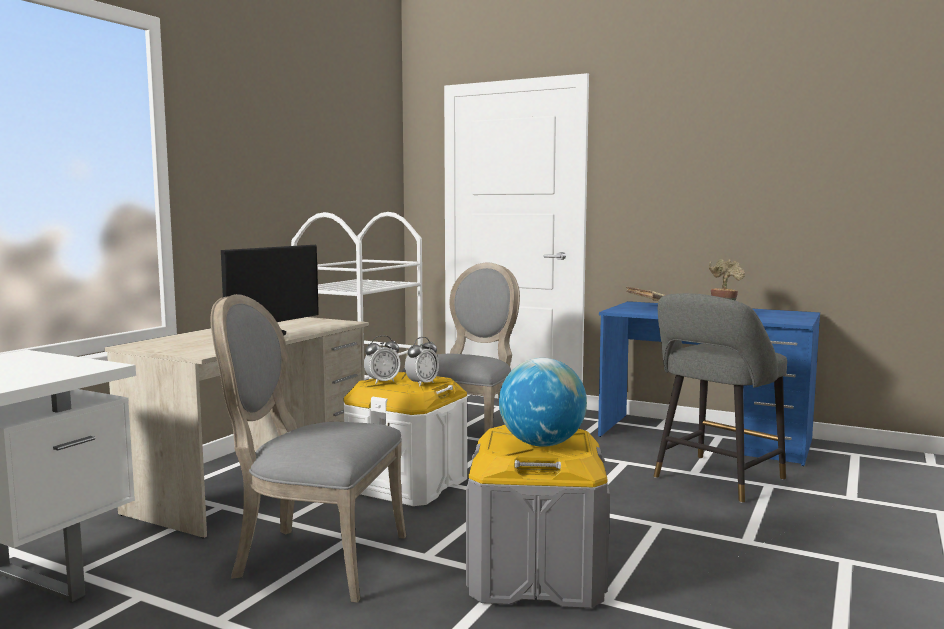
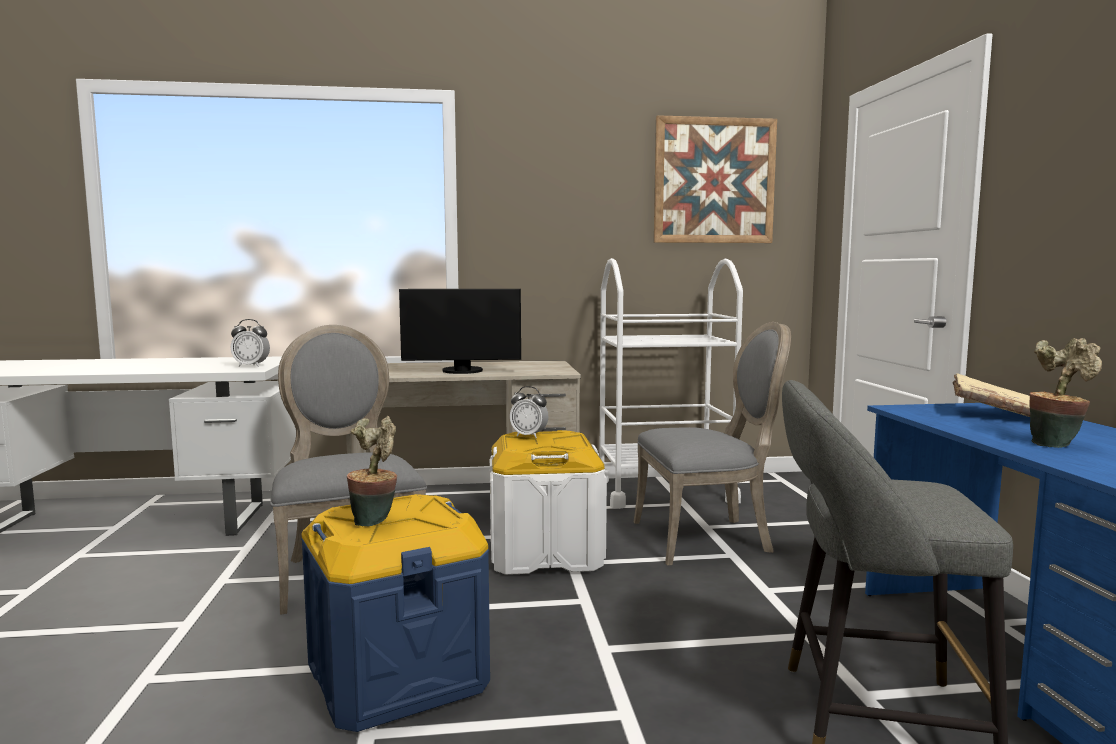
camera: 55 degrees right, 0 degrees up
(351, 141) = (714, 181): none -> picture
(422, 383) = (546, 445): alarm clock -> alarm clock (251, 366)
(535, 575) = (397, 675): grey storage box -> blue storage box
(541, 444) = (376, 520): globe -> potted plant

